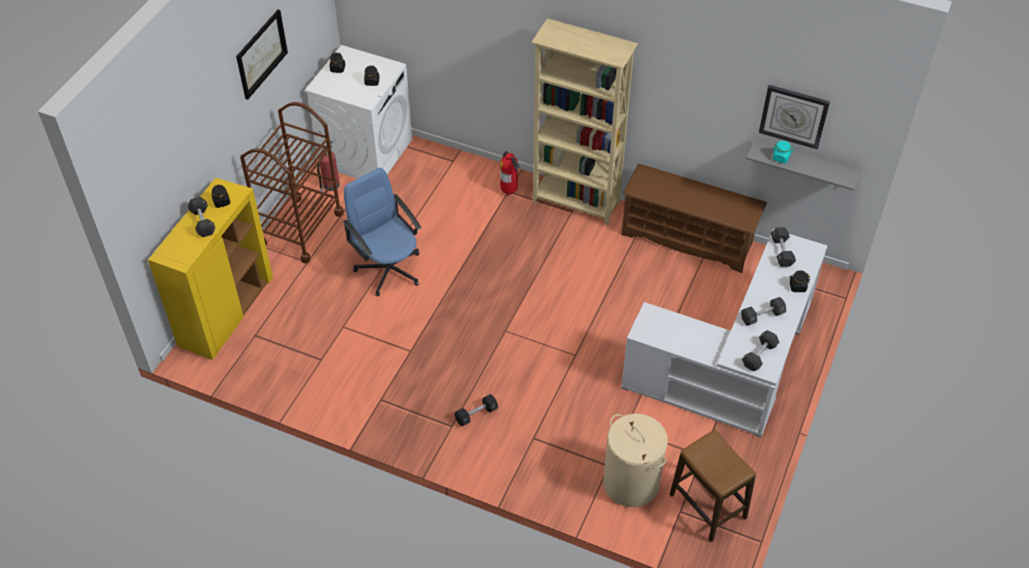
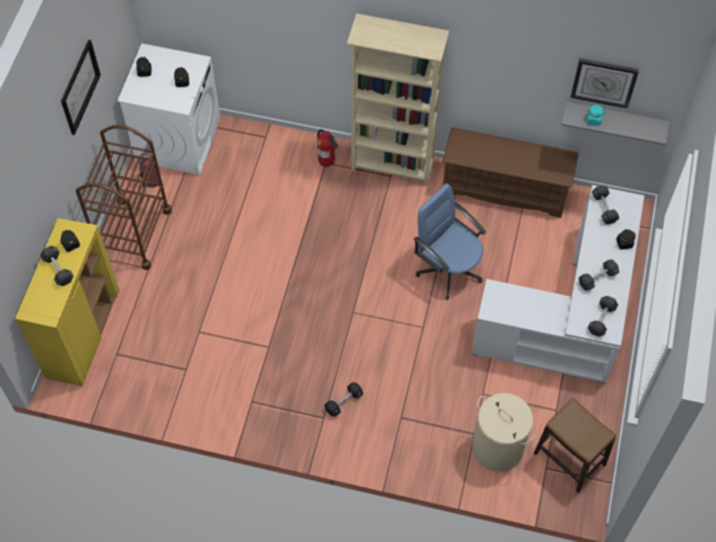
camera: 10 degrees left, 10 degrees up
(389, 269) = (229, 264): blue office chair -> blue office chair (448, 268)

